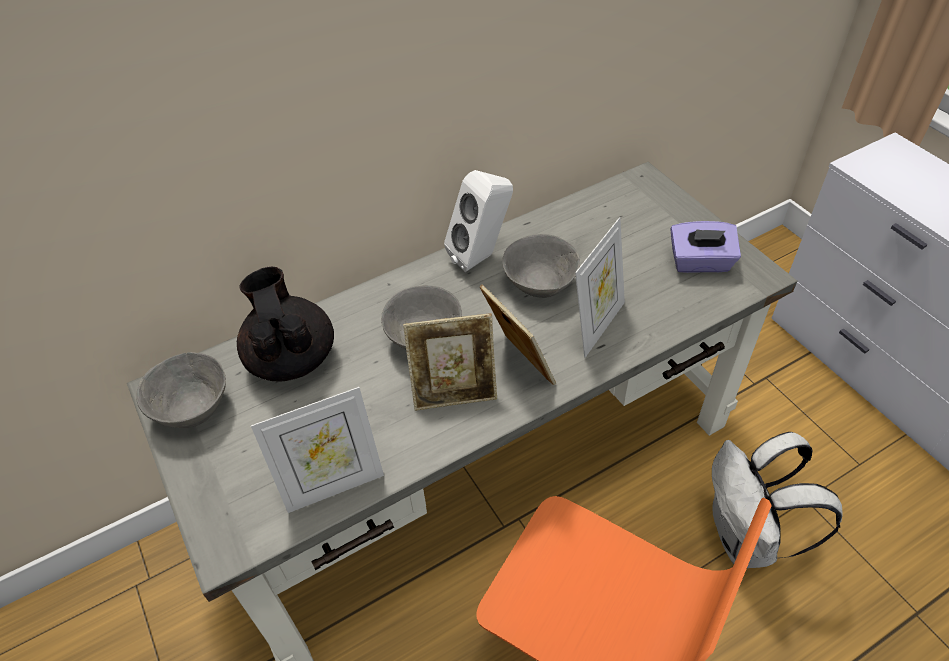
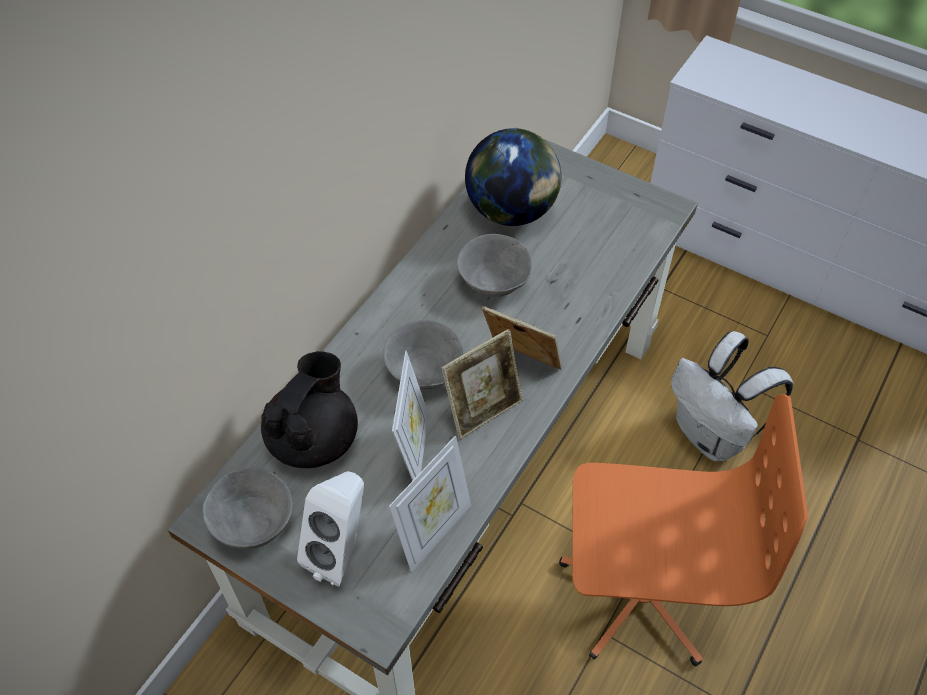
camera: 30 degrees left, 5 degrees up
(291, 357) = (314, 438): black teapot -> black teapot turned 75 degrees clockwise
(482, 256) = (425, 275): white speaker -> white speaker (341, 551)
(597, 325) = (564, 303): picture frame -> picture frame (414, 451)
(598, 229) = (512, 211): none -> globe
(700, 262) = (615, 213): purple tissue box -> none

